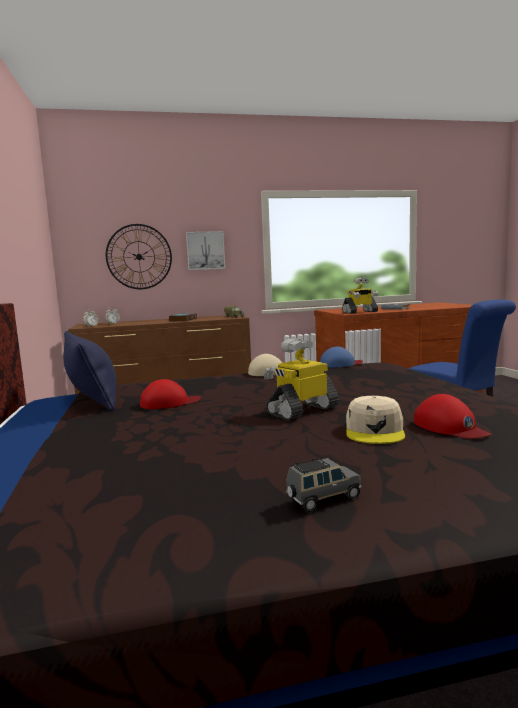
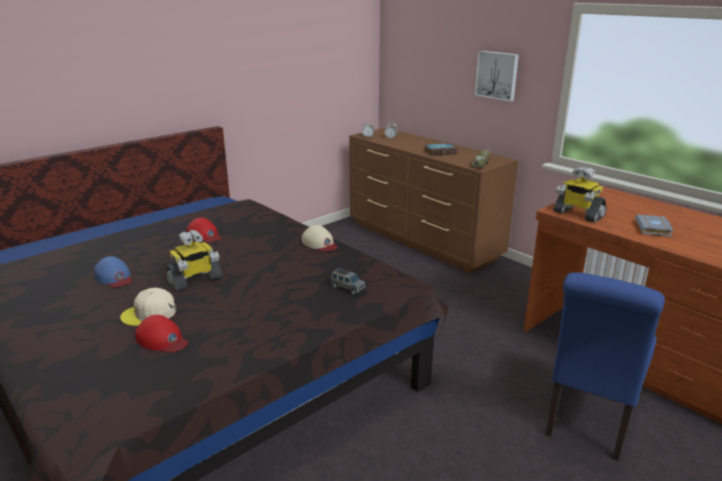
camera: 60 degrees right, 15 degrees up
(92, 398) = (211, 211): blue pillow -> none
(139, 257) = (437, 71): wall clock -> none
(302, 410) = (195, 281): toy robot -> toy robot turned 120 degrees clockwise
(323, 499) = (38, 316): grey toy car -> grey toy car (347, 288)
(340, 364) = (377, 265): blue cap -> blue cap (114, 277)
(449, 427) = (162, 340): red cap -> red cap turned 90 degrees counterclockwise

